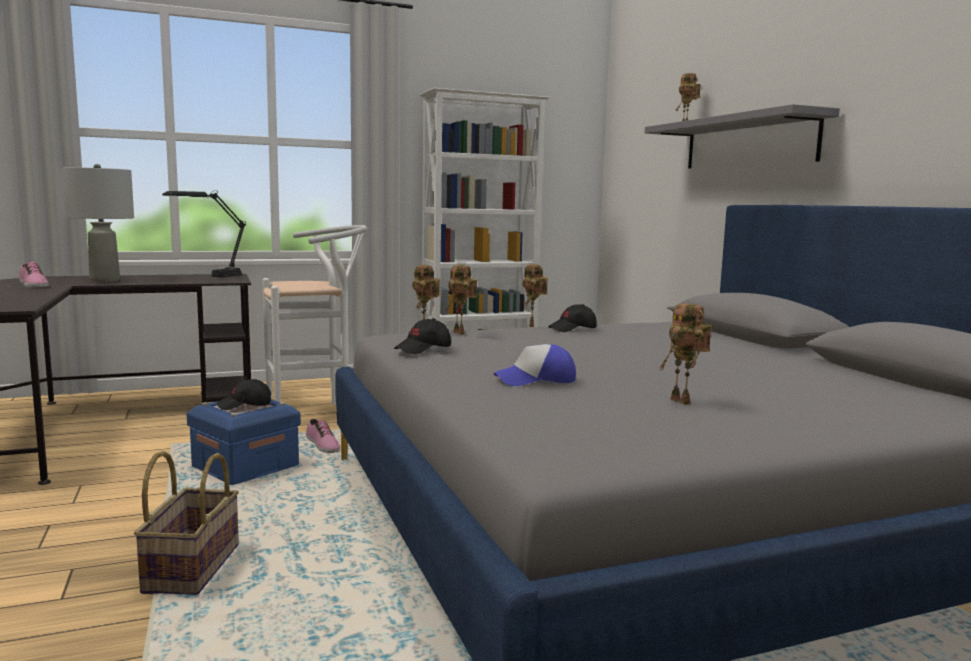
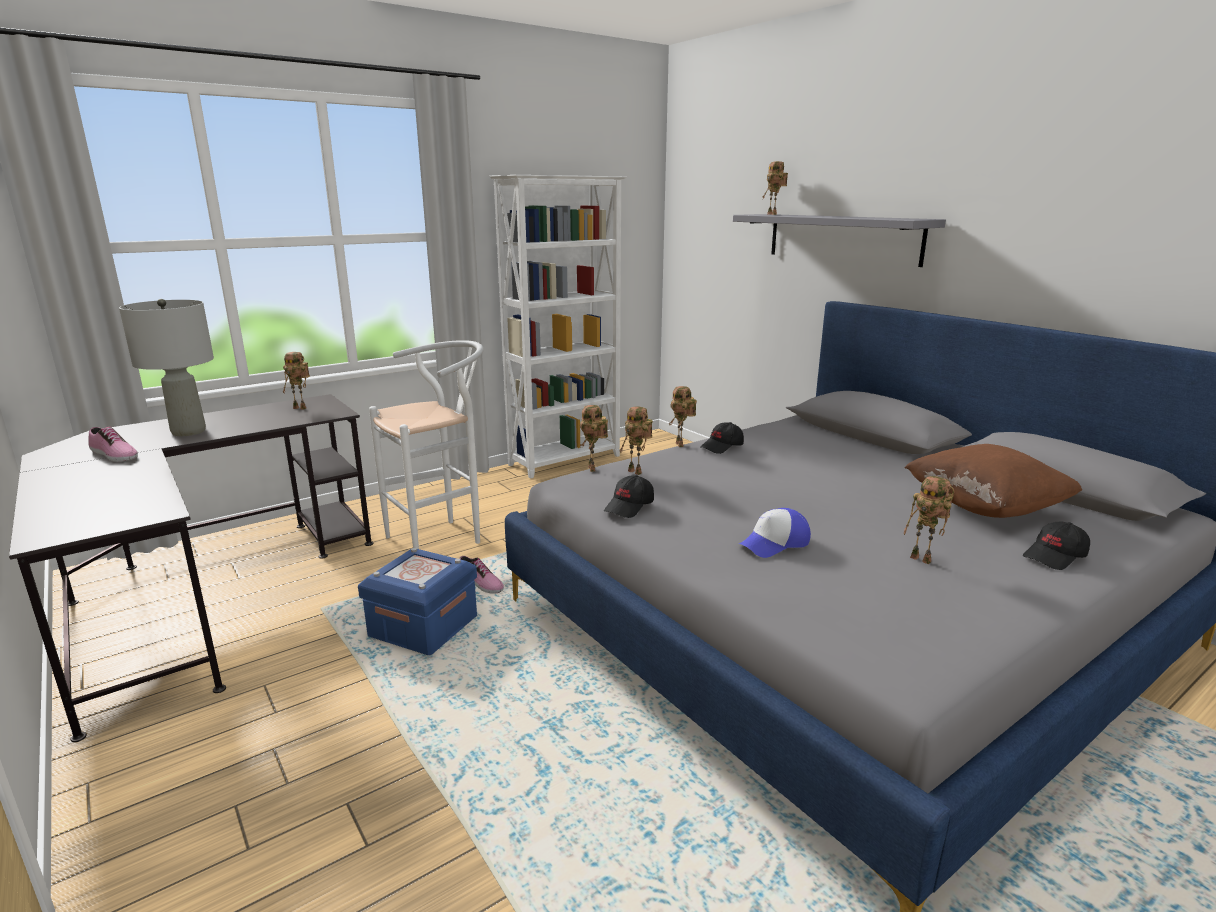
camera: 15 degrees left, 10 degrees up
(191, 568) = (469, 774): basket -> none
(210, 277) = (301, 408): black table lamp -> toy robot
(245, 405) = (420, 569): black cap -> black cap (1055, 557)
(812, 382) = (985, 507): none -> brown pillow

